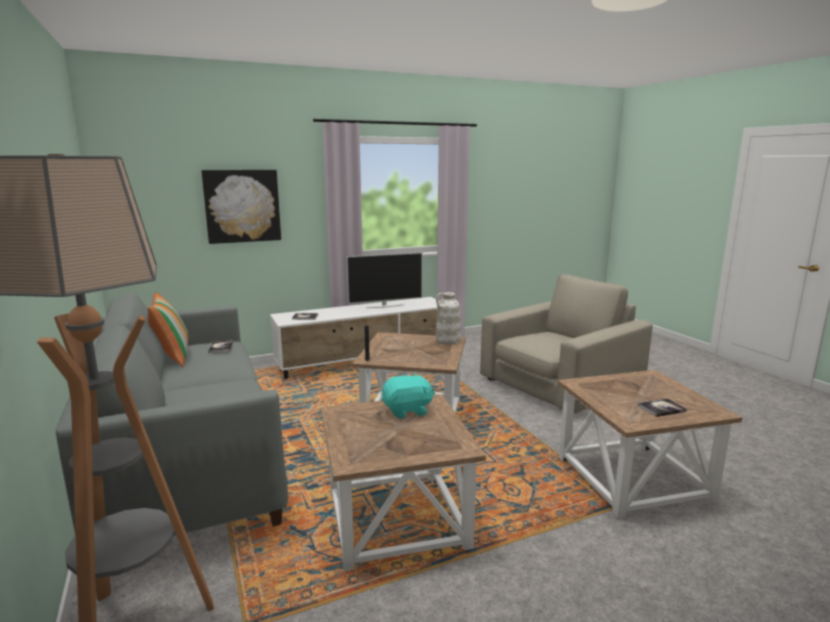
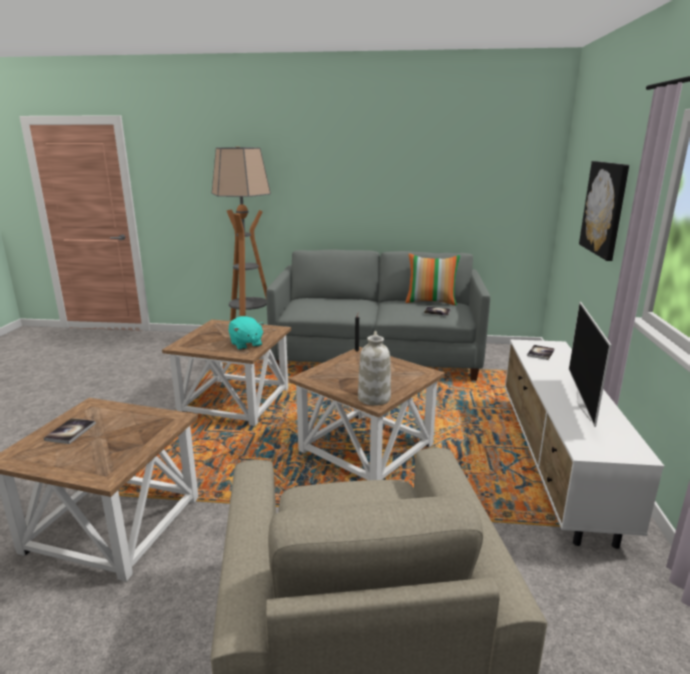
camera: 120 degrees right, 5 degrees up
(407, 411) = (246, 344): turquoise plush toy -> turquoise plush toy turned 45 degrees counterclockwise

